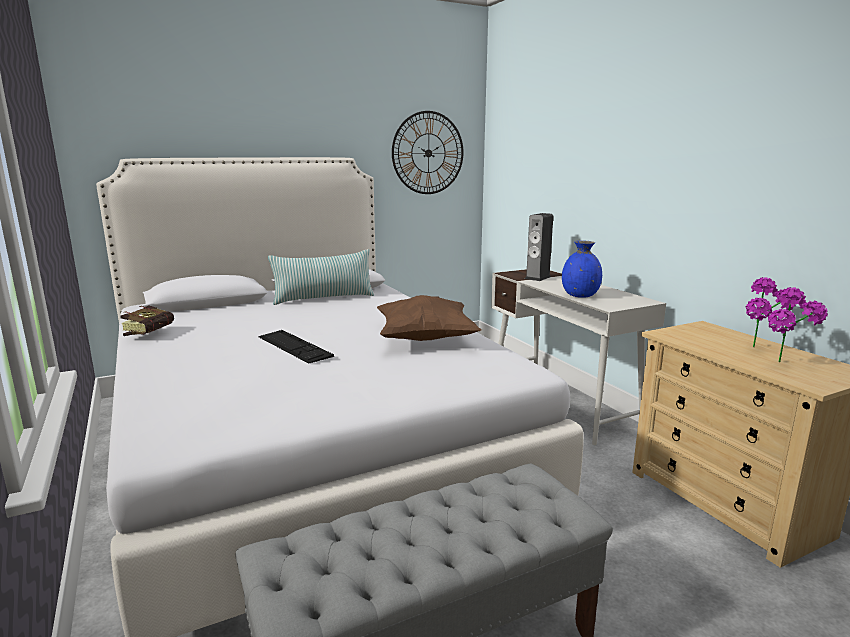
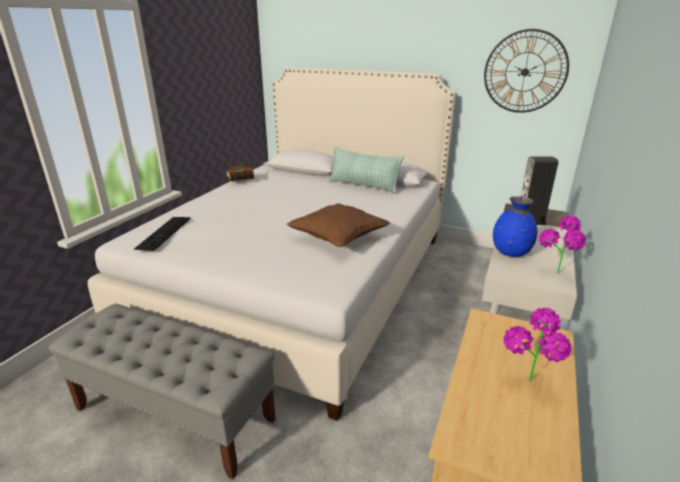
camera: 50 degrees right, 10 degrees up
(294, 346) = (269, 213): keyboard -> keyboard (164, 233)
(786, 365) = (497, 413): potted plant -> potted plant (554, 276)

